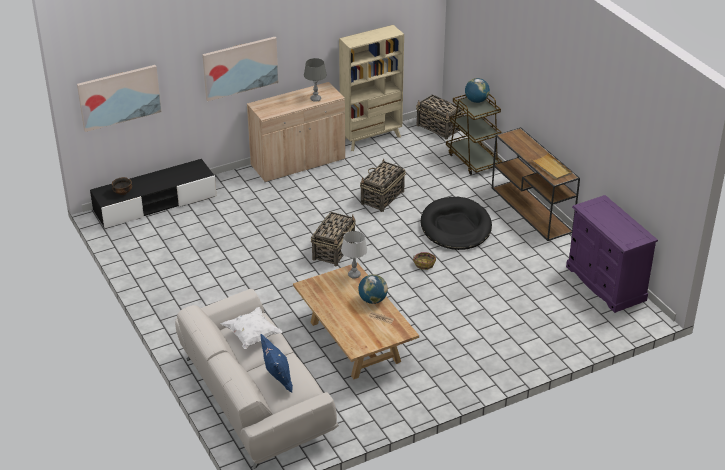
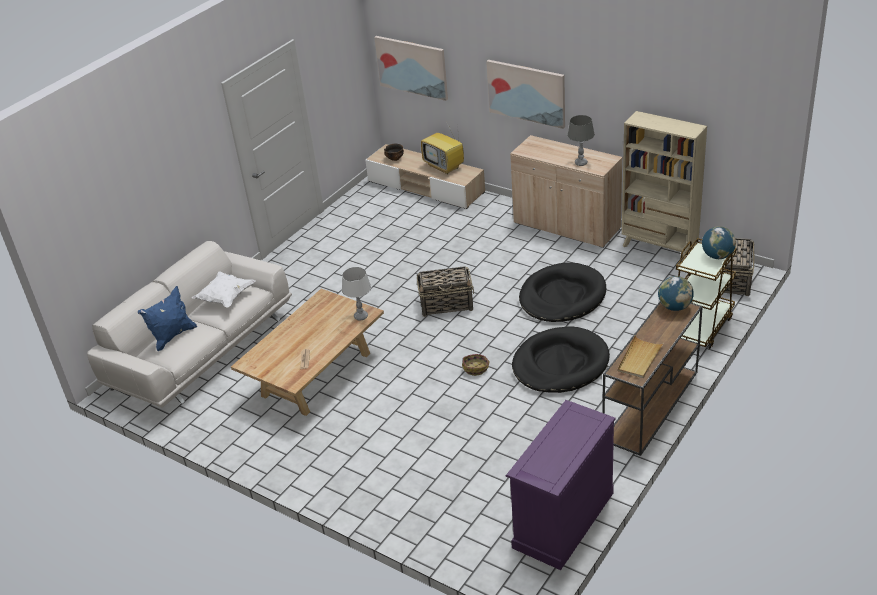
camera: 65 degrees right, 0 degrees up
(155, 204) = (425, 187): black tv stand -> beige tv stand
(172, 174) = (445, 167): none -> television
(372, 300) = (329, 343): globe -> globe (674, 307)
(382, 198) = (562, 297): basket -> black dog bed

